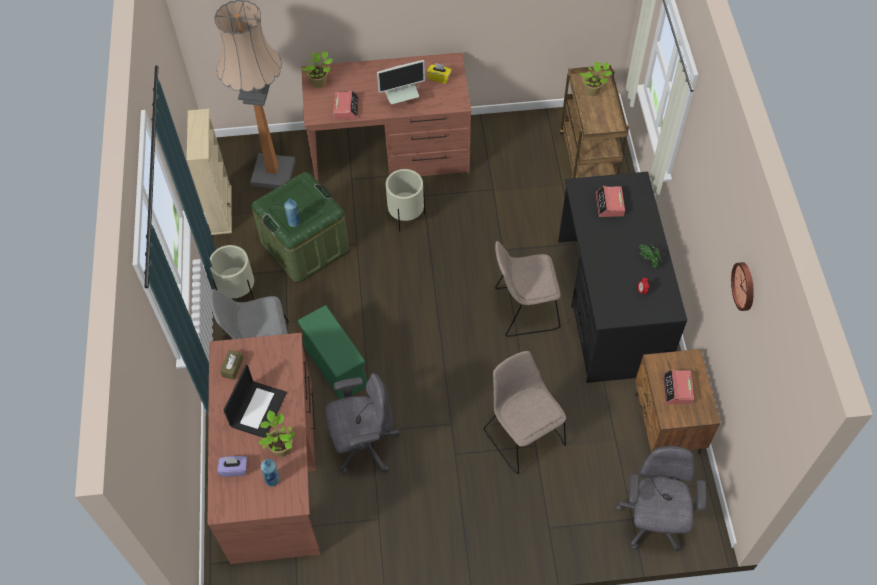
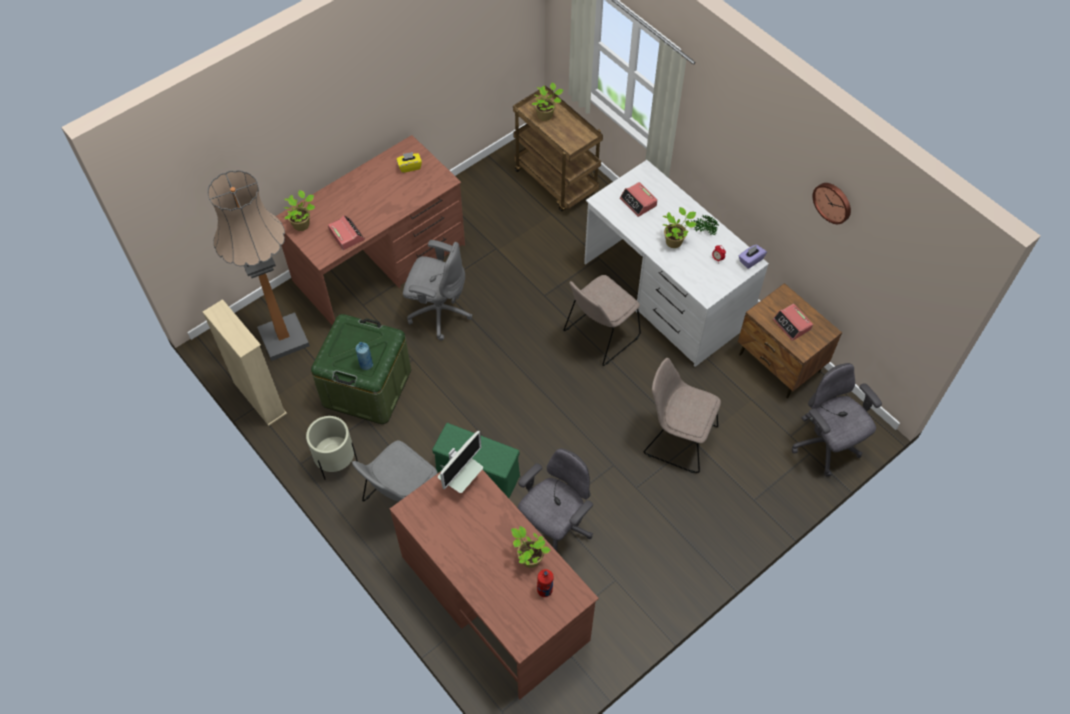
camera: 35 degrees left, 0 degrees up
(232, 367) = (430, 517): brown tissue box -> none
(234, 469) = (504, 602): purple tissue box -> purple tissue box (750, 260)
(258, 408) = (482, 539): laptop -> none
(273, 479) = (545, 590): blue bottle -> red bottle
(402, 102) = (393, 204): monitor -> monitor (461, 479)
(406, 217) = (438, 312): beige planter -> grey office chair
(609, 305) = (665, 294): black desk -> white desk
(615, 255) = (675, 241): none -> potted plant

